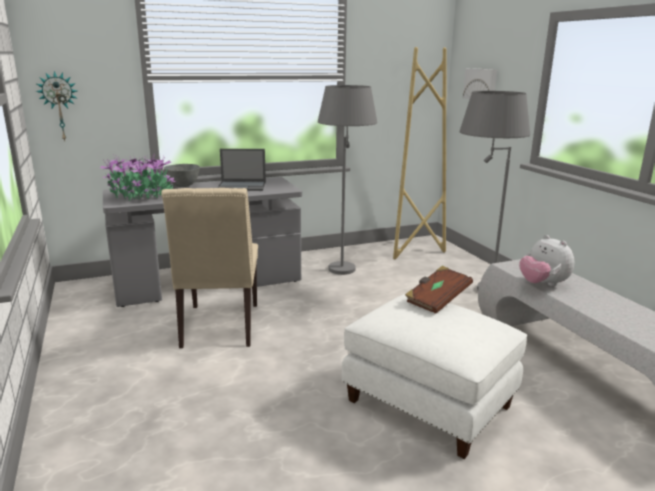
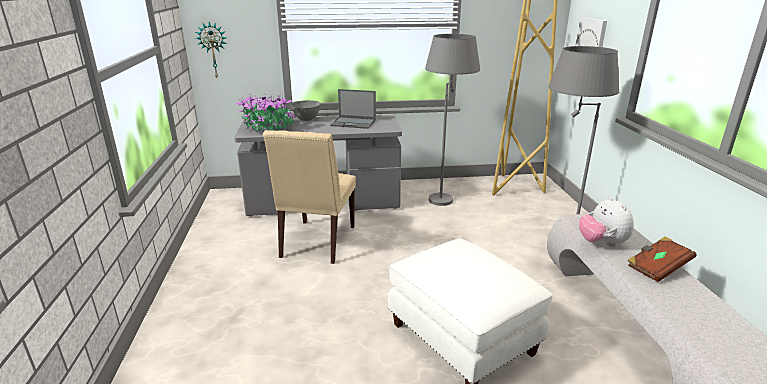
camera: 15 degrees right, 5 degrees up
(437, 300) = (478, 250): brown book -> brown book (657, 268)

